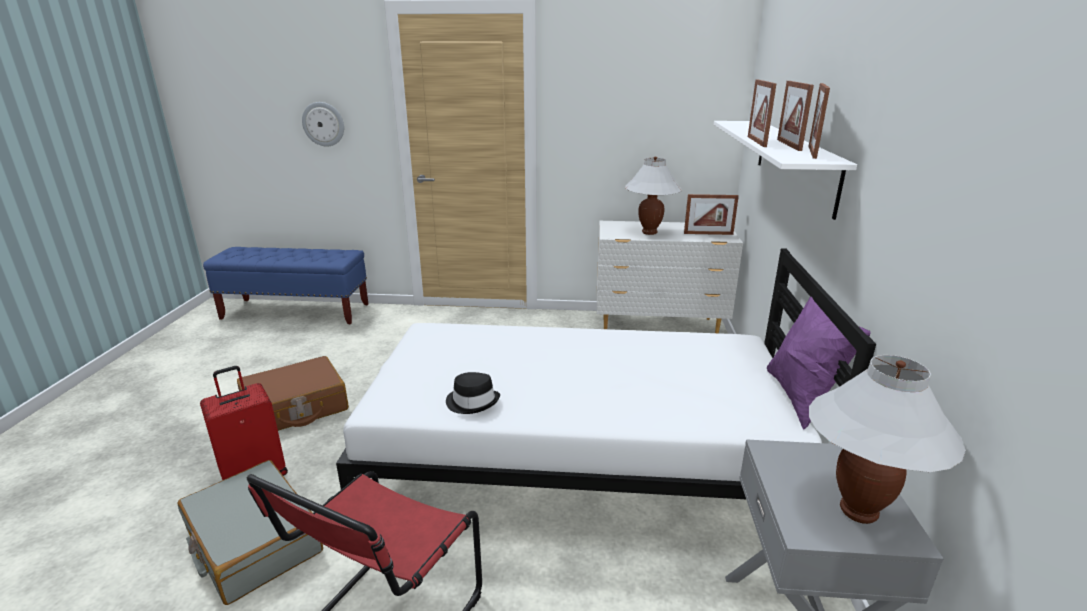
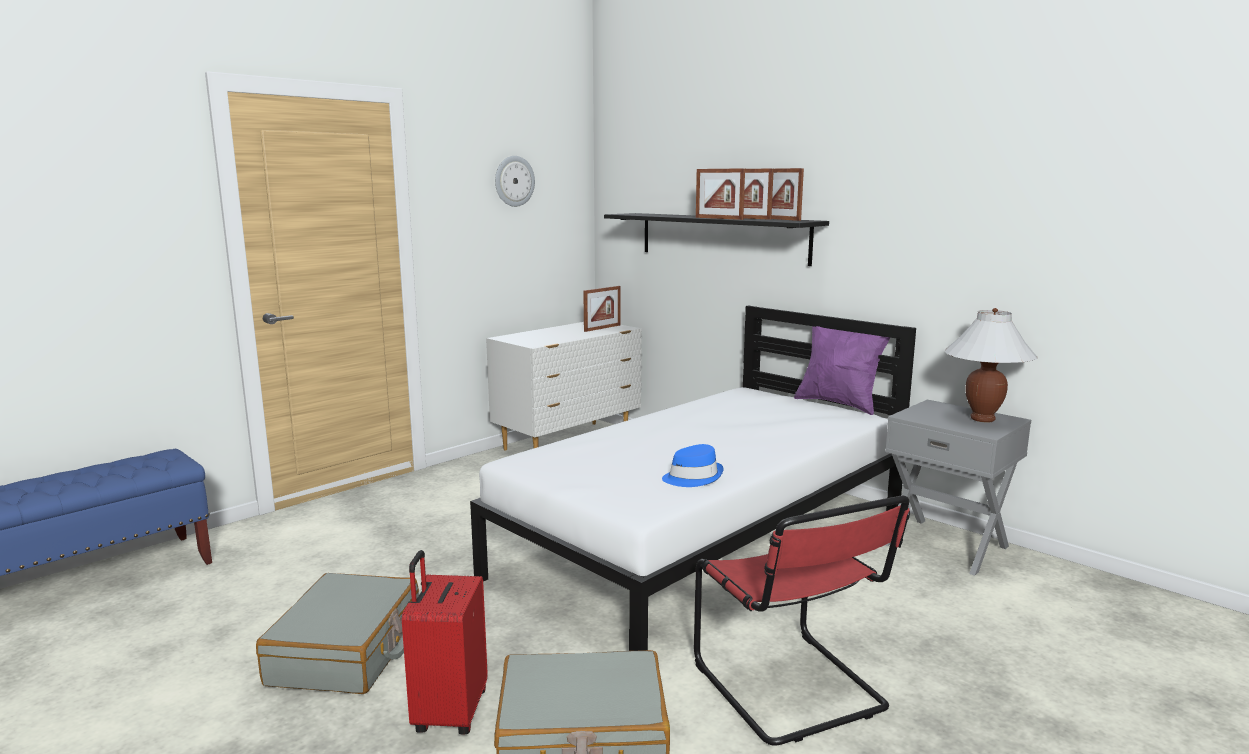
camera: 50 degrees left, 10 degrees down
(296, 408) = (347, 651): brown suitcase -> grey suitcase
(323, 124) = (98, 252): wall clock -> wall clock (514, 181)
(472, 401) = (692, 477): black hat -> blue hat
(649, 232) = (557, 336): white table lamp -> none
(794, 162) = (721, 237): white shelf -> black shelf

